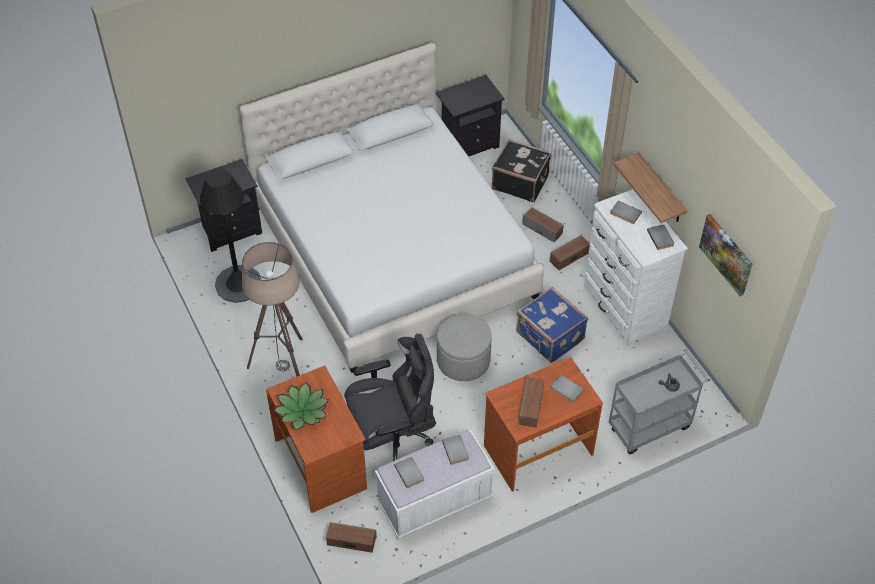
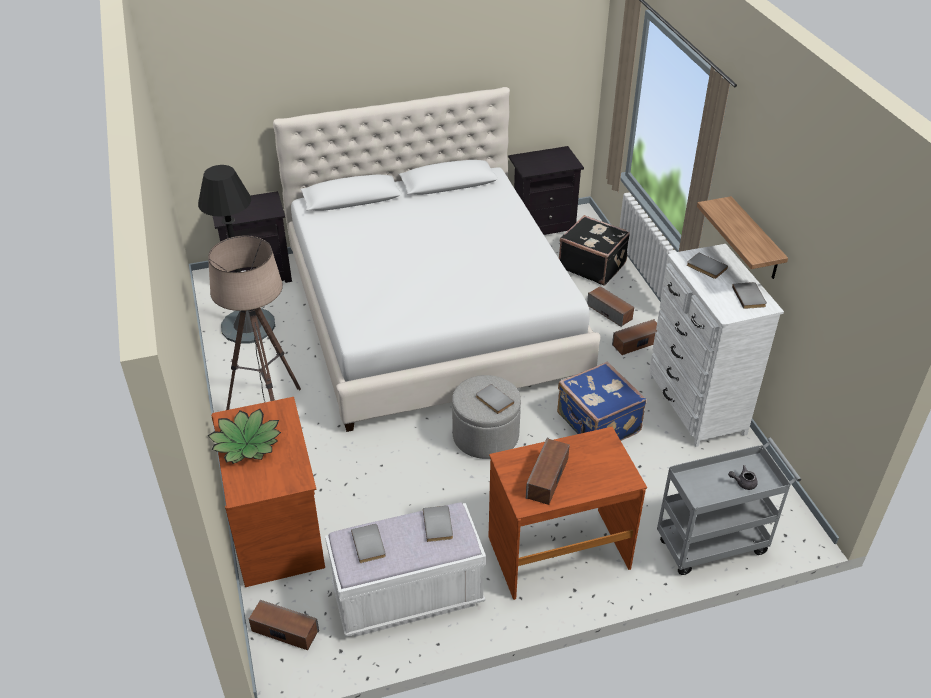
camera: 10 degrees right, 10 degrees down
(391, 437) = (373, 510): black office chair -> none
(566, 390) = (599, 465): grey book -> grey book (493, 400)
(726, 254) = (838, 308): picture -> none

